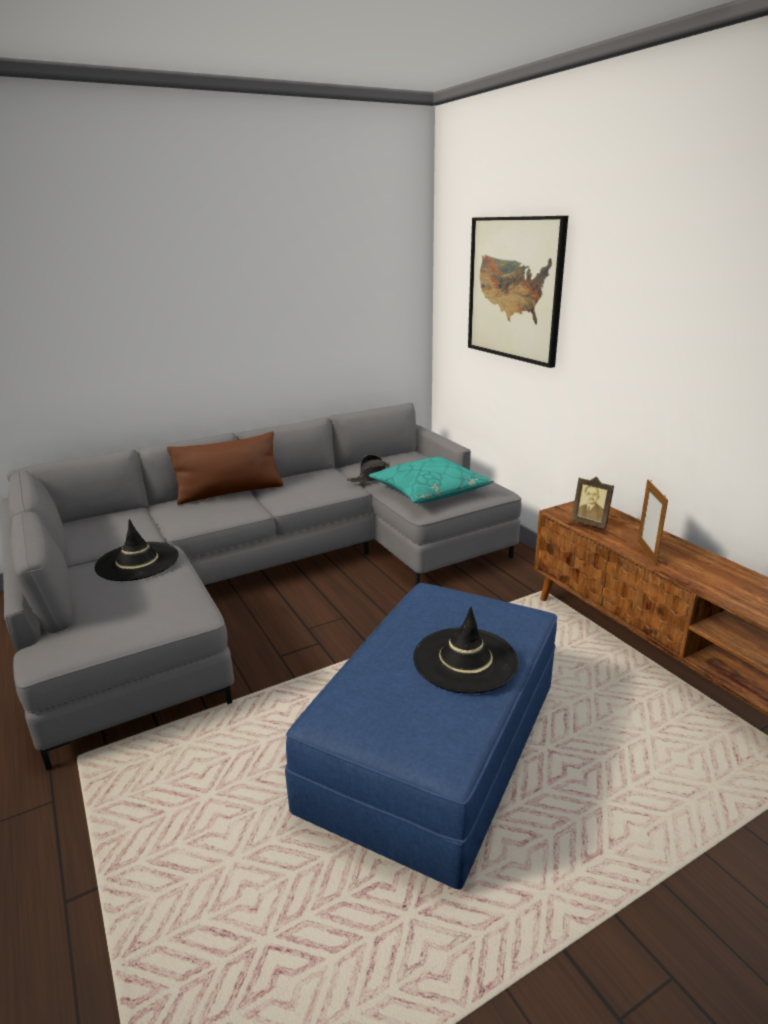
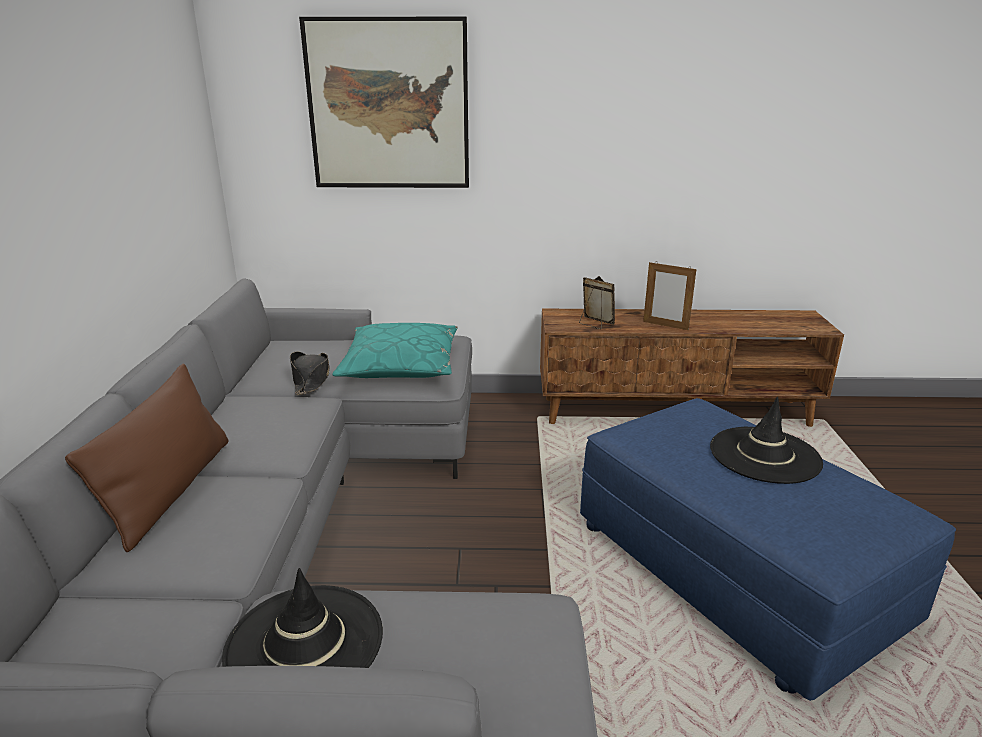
camera: 60 degrees left, 0 degrees up
(591, 523) = (595, 324): picture frame -> picture frame turned 120 degrees counterclockwise

